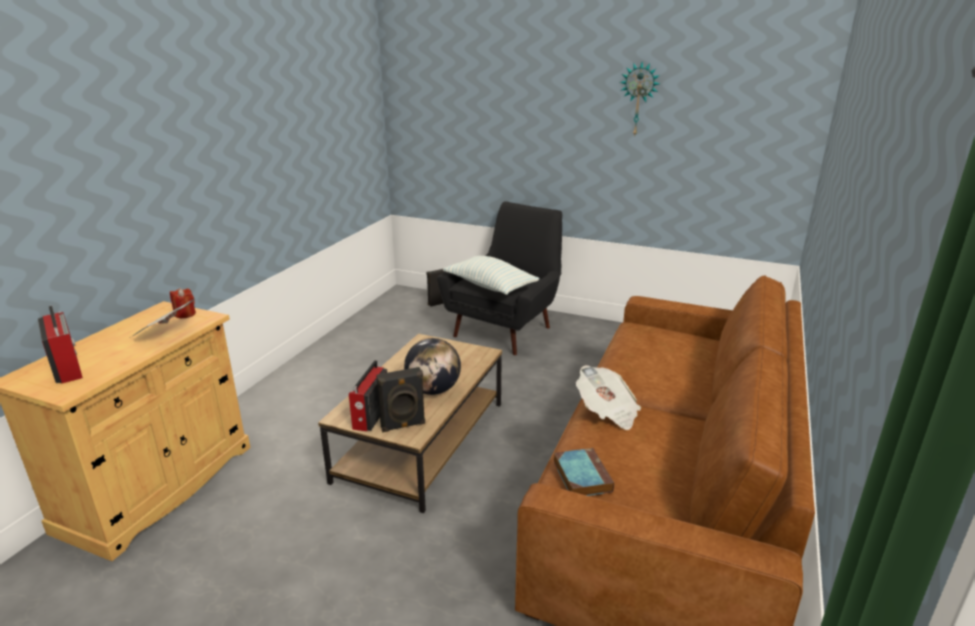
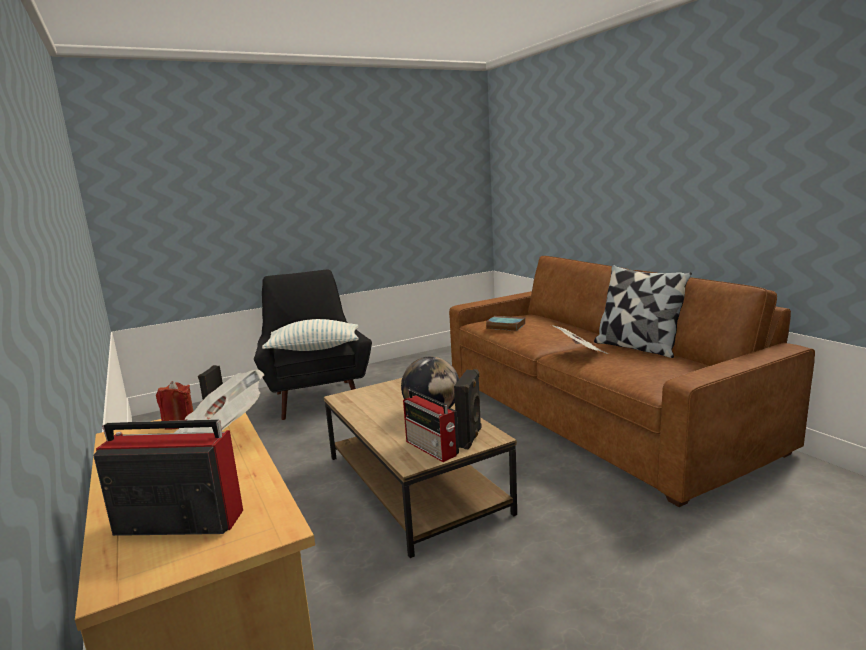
camera: 50 degrees left, 10 degrees down
(581, 476) = (651, 377): book -> book (504, 326)
(638, 99) = (368, 163): wall clock -> none
(685, 443) = (637, 347): none -> pillow

